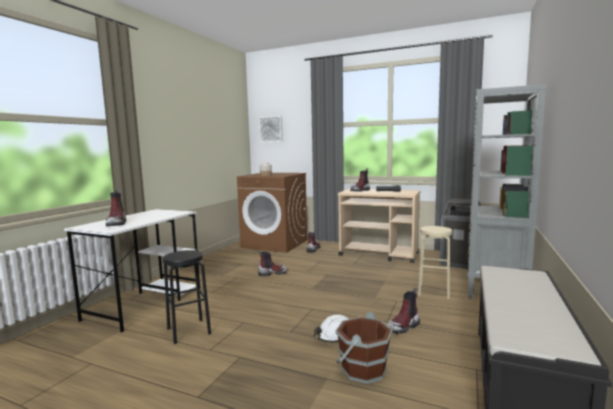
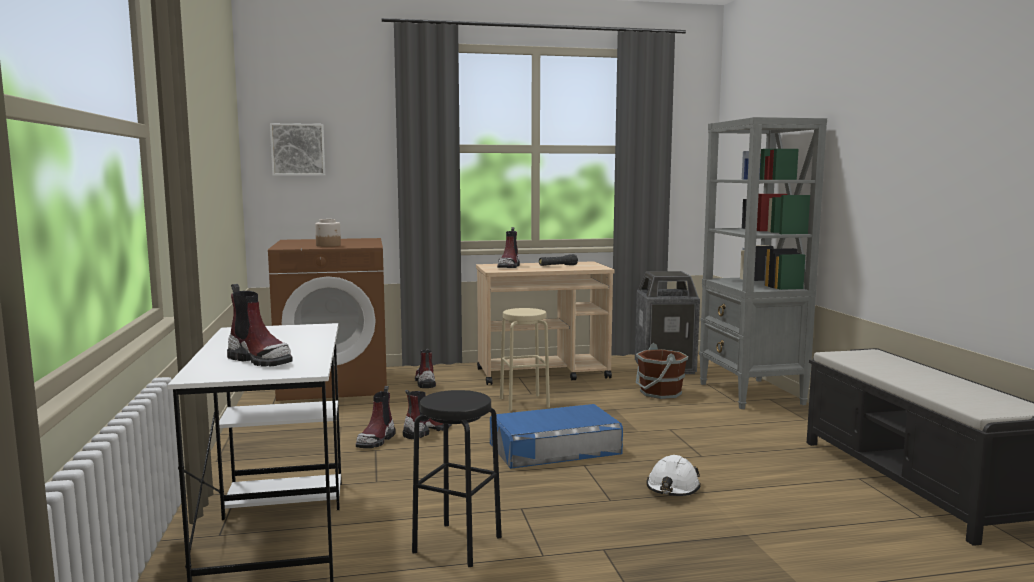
camera: 35 degrees left, 0 degrees up
(313, 296) = (554, 448): none -> blue storage box
(362, 369) = (765, 513): brown bucket -> brown bucket (660, 393)
(403, 326) = (728, 456): boot -> boot (376, 440)
(434, 291) = (692, 409): beige stool -> beige stool (524, 402)

